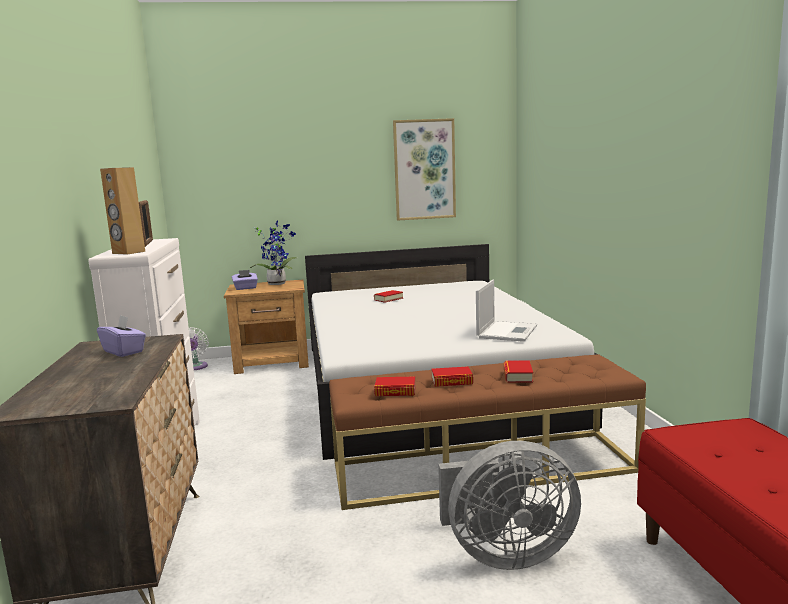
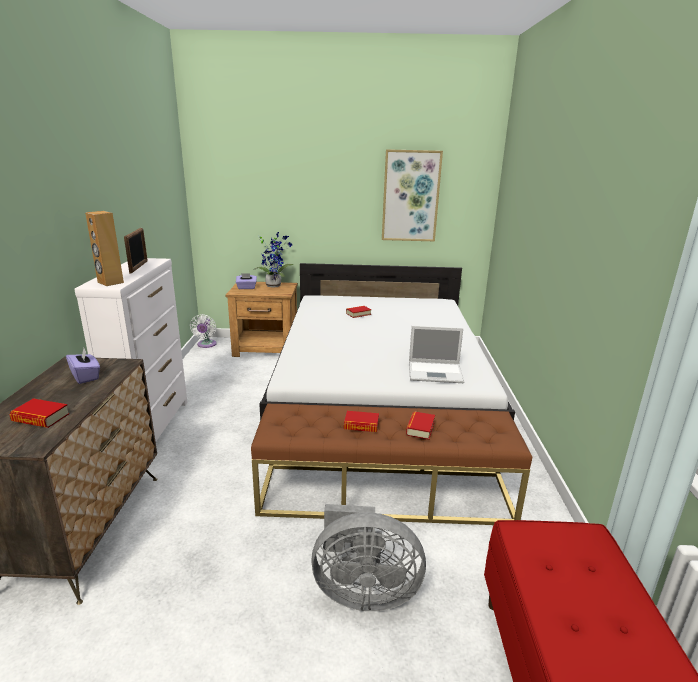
camera: 10 degrees right, 10 degrees up
(395, 391) = (309, 429): book -> book (40, 418)
(507, 331) = (436, 372): laptop -> laptop turned 60 degrees clockwise

